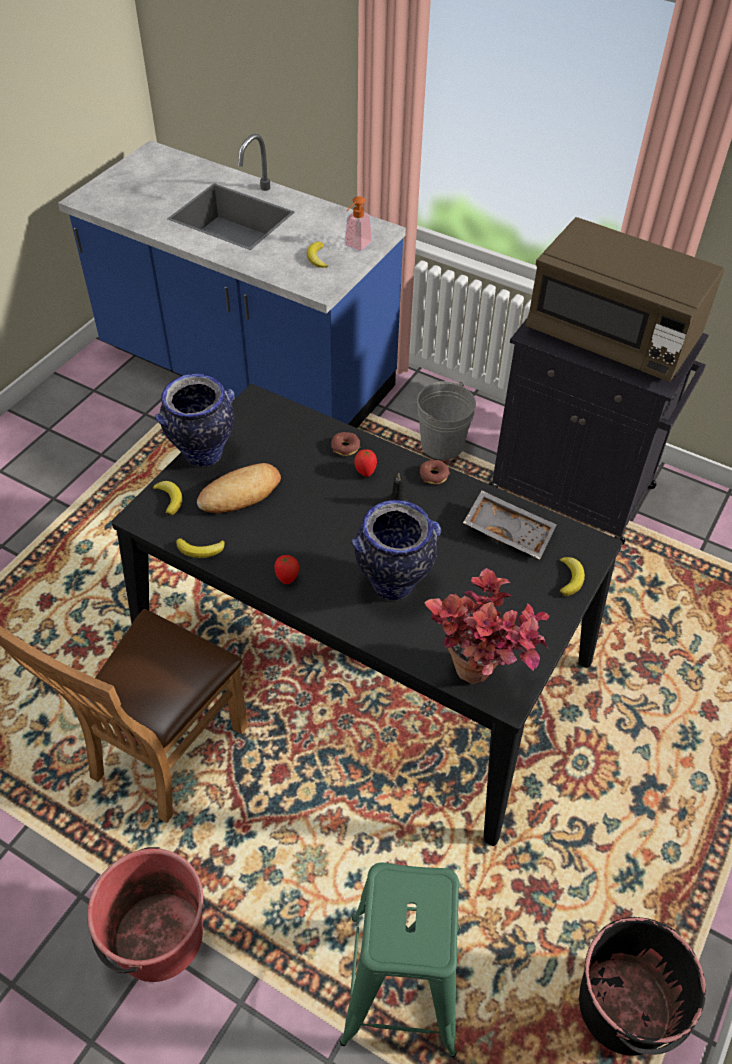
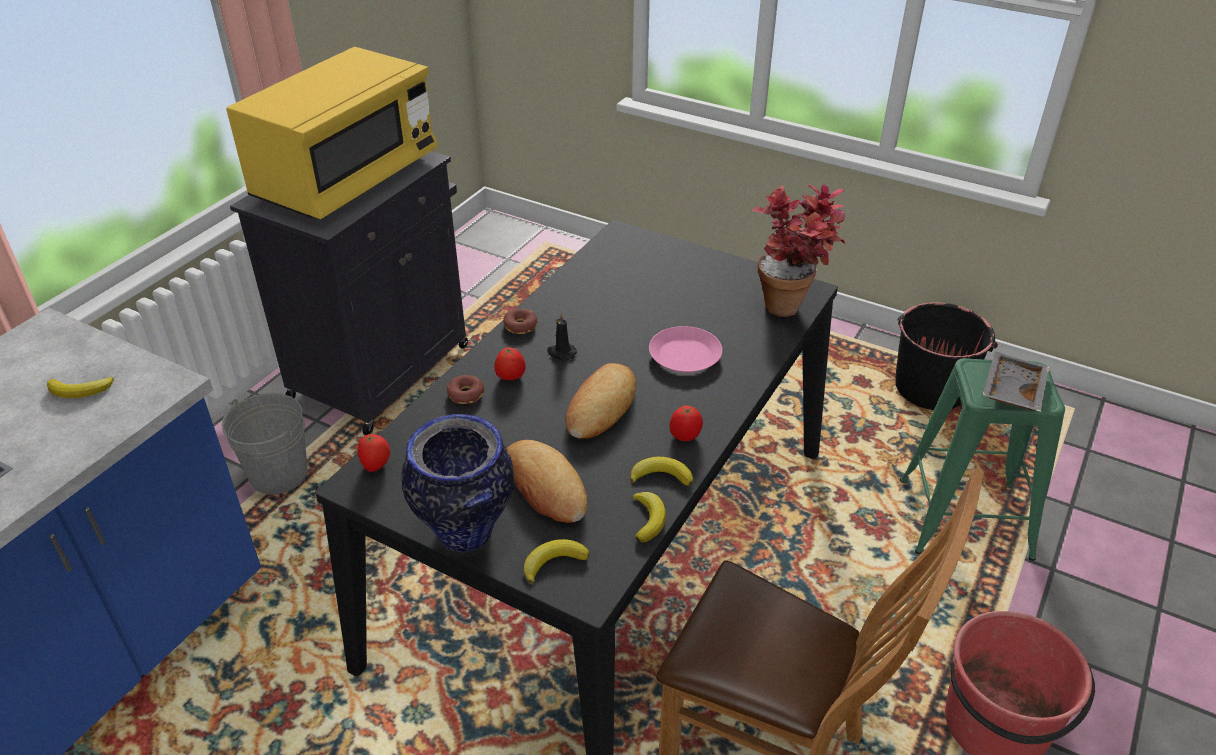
camera: 90 degrees left, 10 degrees down
(272, 408) = (376, 465): none -> tomato
(326, 525) = (600, 407): none -> bread
(355, 246) = (71, 352): soap dispenser -> none
(393, 584) = (684, 355): vase -> pink plate
(509, 531) = (603, 280): grey tray -> grey tray (1010, 390)
(570, 578) = (662, 249): banana -> banana (661, 476)
(612, 338) = (347, 178): brown microwave -> yellow microwave

